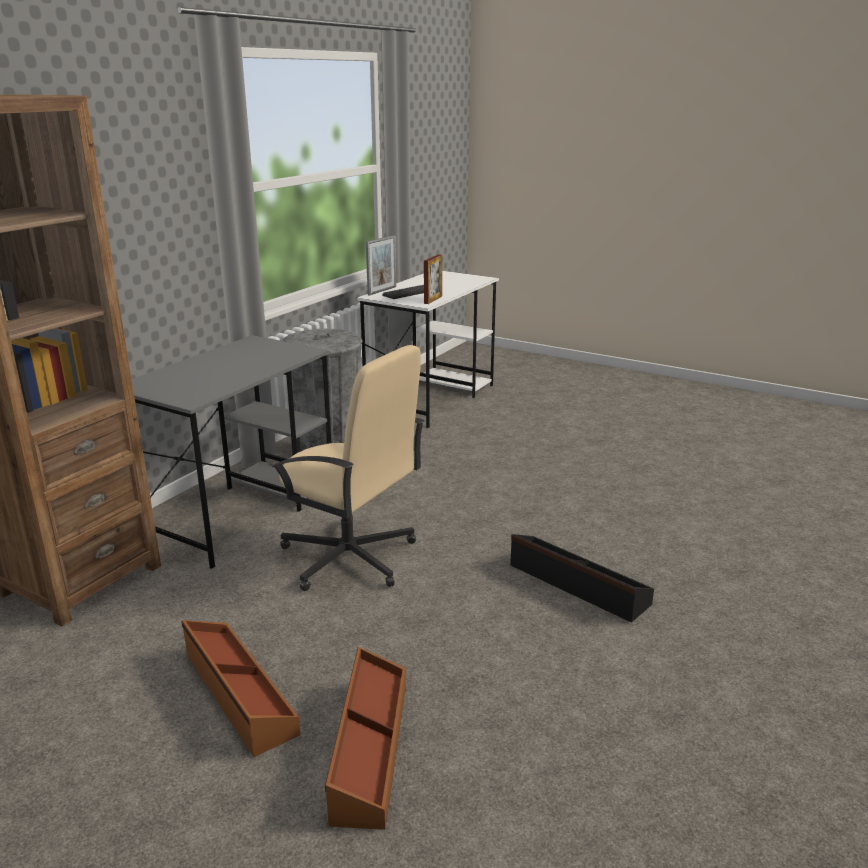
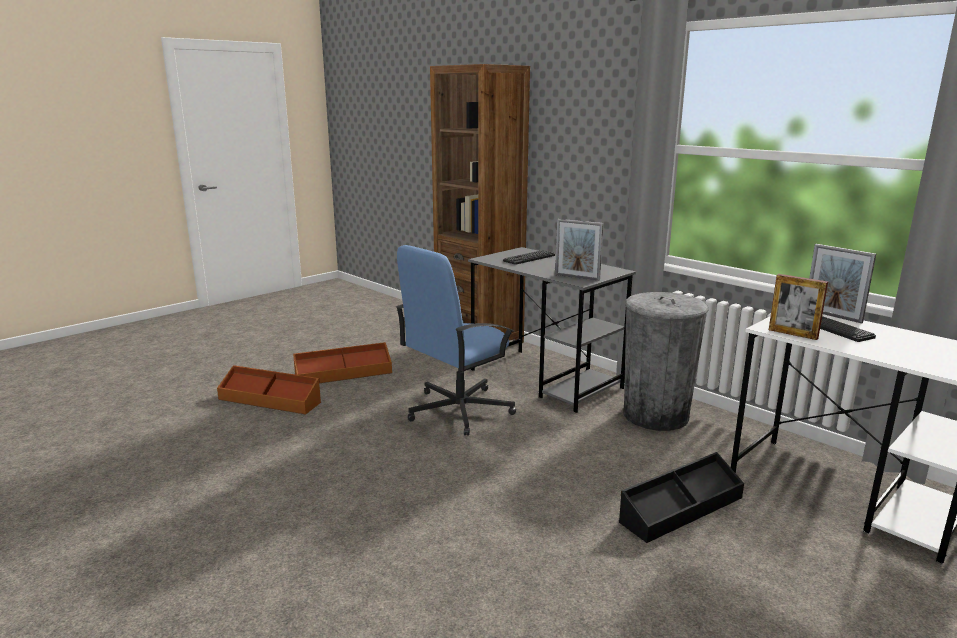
camera: 105 degrees right, 5 degrees down
(189, 378) = (529, 258): none -> keyboard
(288, 353) = (577, 277): none -> picture frame
(350, 557) = (458, 410): beige office chair -> blue office chair
(577, 585) = (351, 499): black storage box -> black storage box (680, 509)

